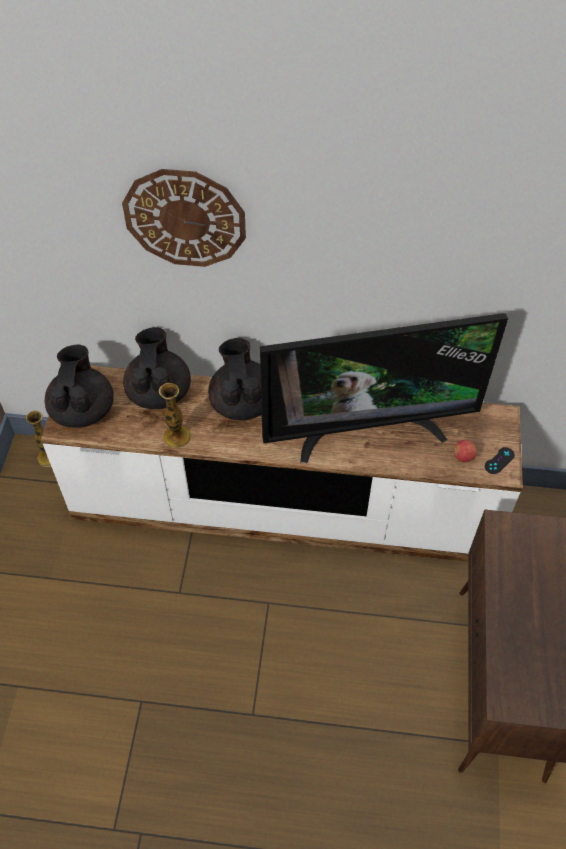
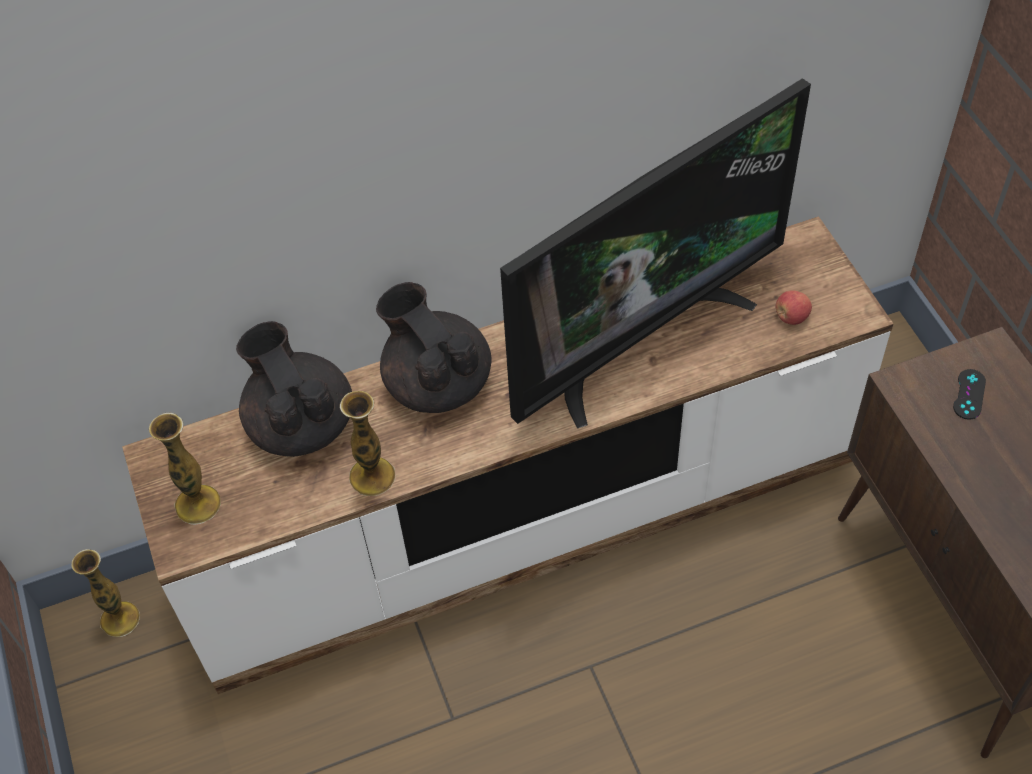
camera: 25 degrees left, 0 degrees up
(83, 409) = (198, 504): black teapot -> vase
(185, 218) = (289, 121): wall clock -> none
(499, 460) = (841, 301): black game controller -> black game controller (969, 394)

